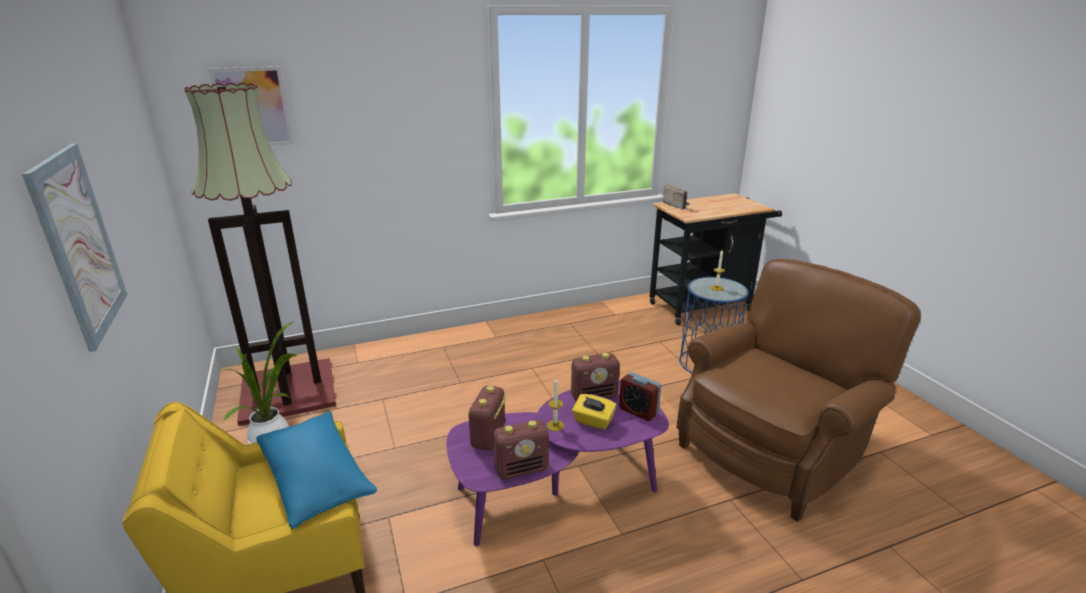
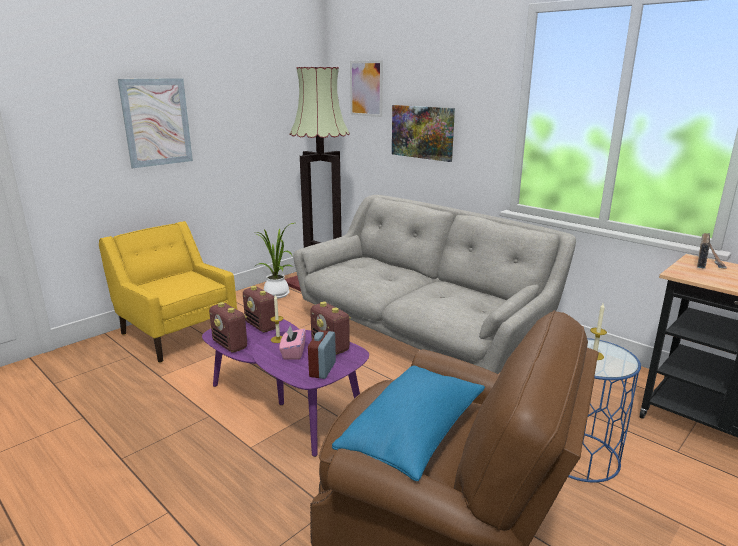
camera: 65 degrees right, 5 degrees down
(316, 480) = (186, 288): blue pillow -> blue pillow (413, 435)
(369, 153) = (422, 132): none -> picture
(488, 437) = (261, 326): radio -> radio turned 120 degrees counterclockwise
(490, 368) = (420, 335): none -> grey sofa
(593, 421) = (293, 353): yellow tissue box -> pink tissue box

